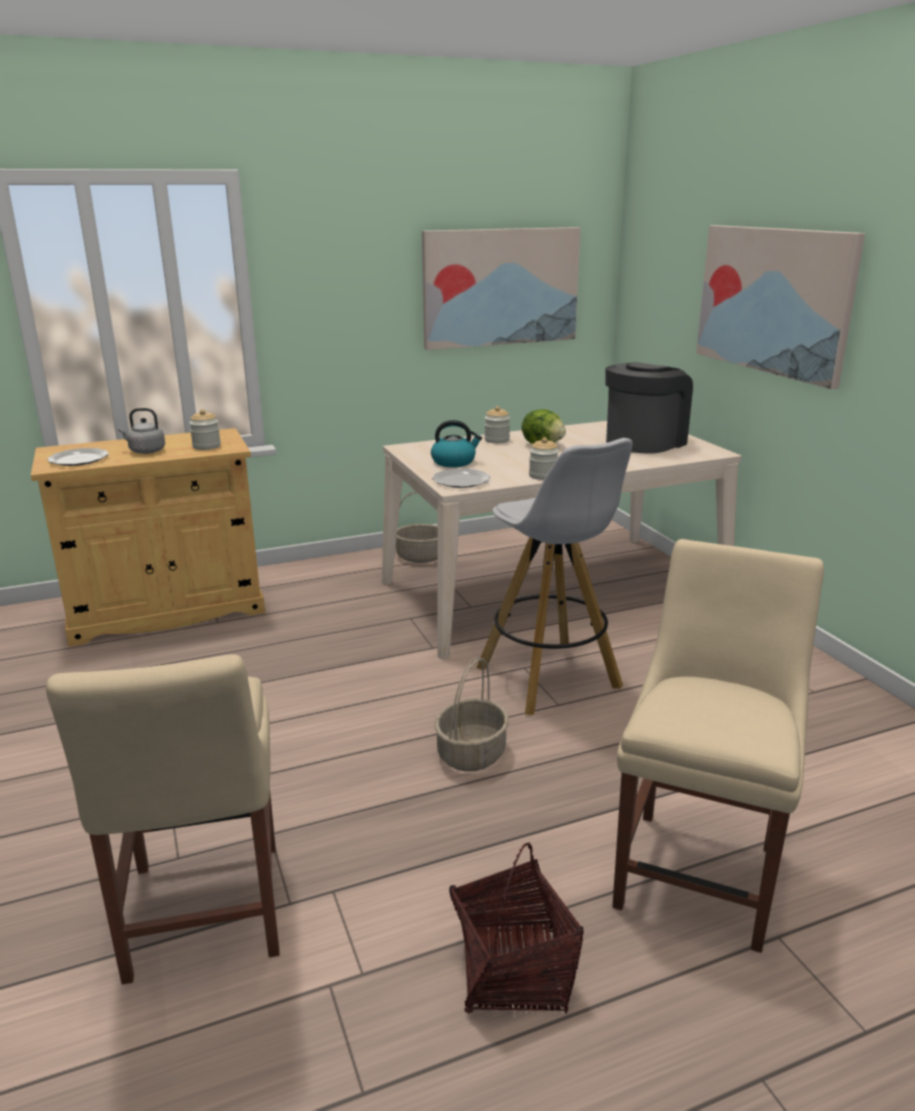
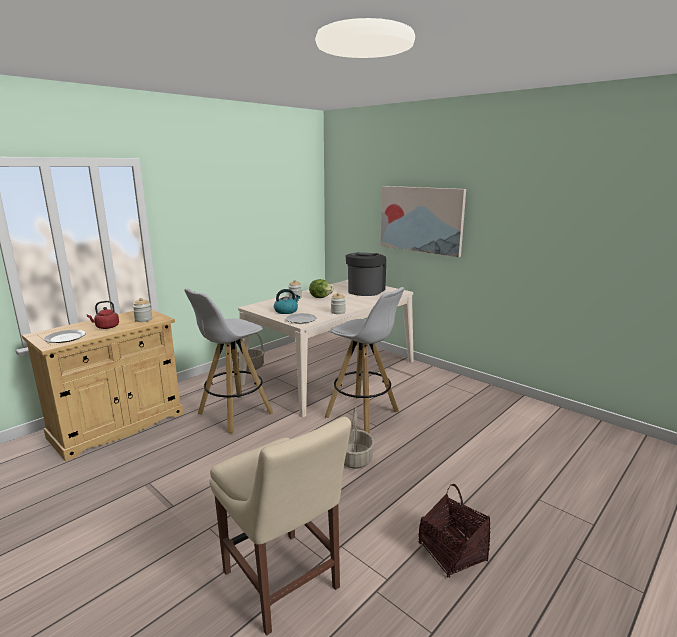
camera: 25 degrees left, 5 degrees down
(145, 451) = (106, 327): grey kettle -> red kettle
(337, 629) = (234, 414): none -> white stool
(500, 287) = (274, 218): picture -> none
(699, 870) = (490, 482): beige chair -> none

